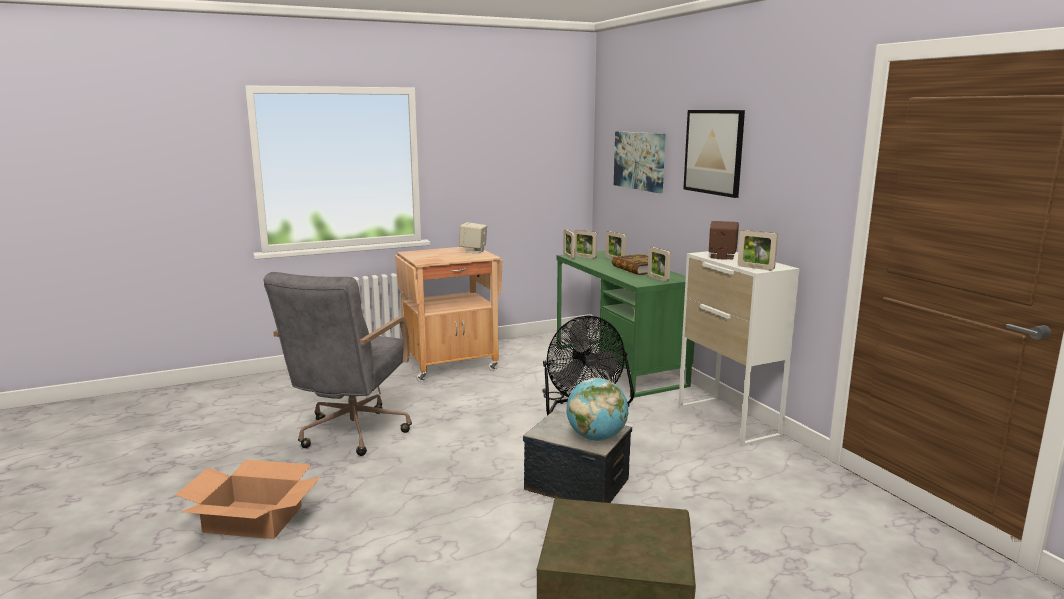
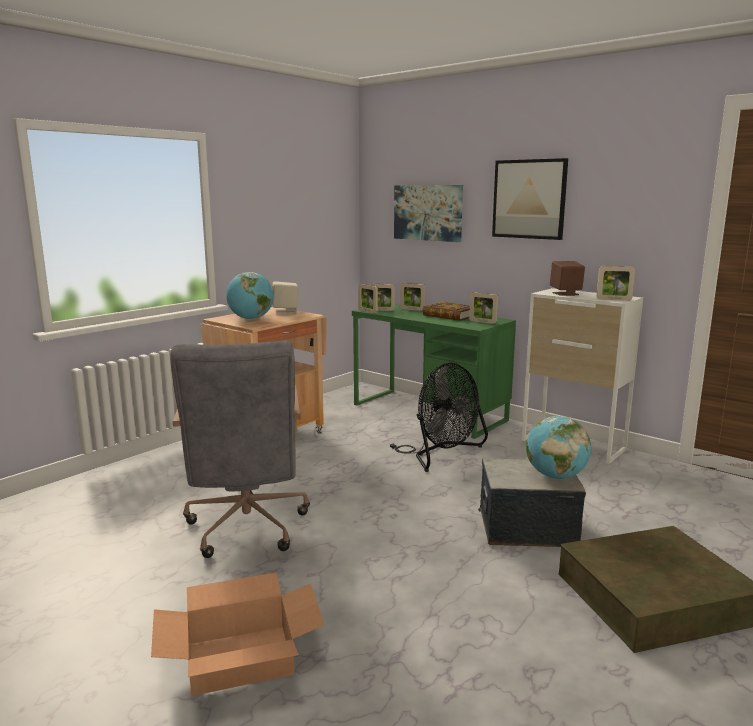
camera: 25 degrees left, 0 degrees up
(432, 255) = (251, 319): none -> globe

